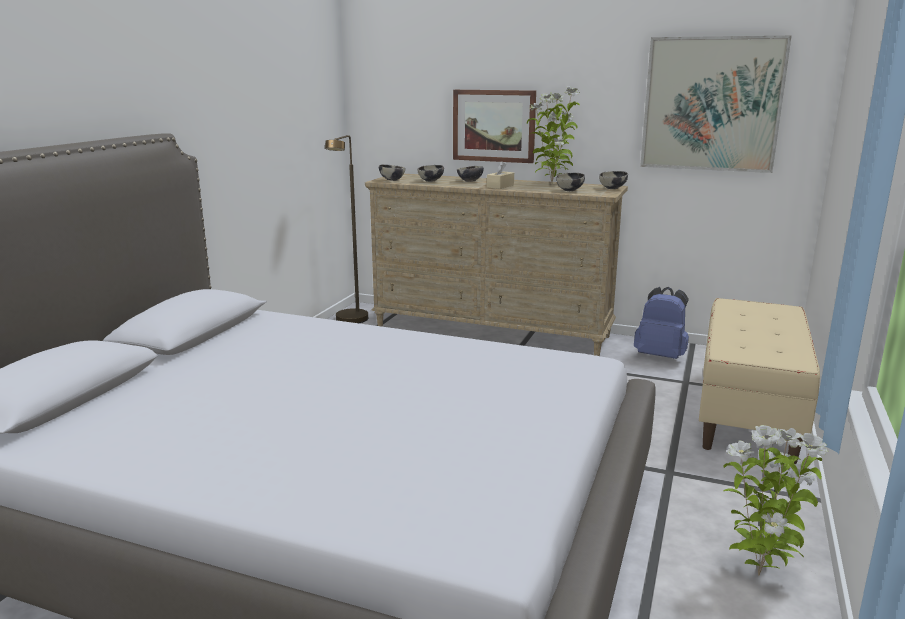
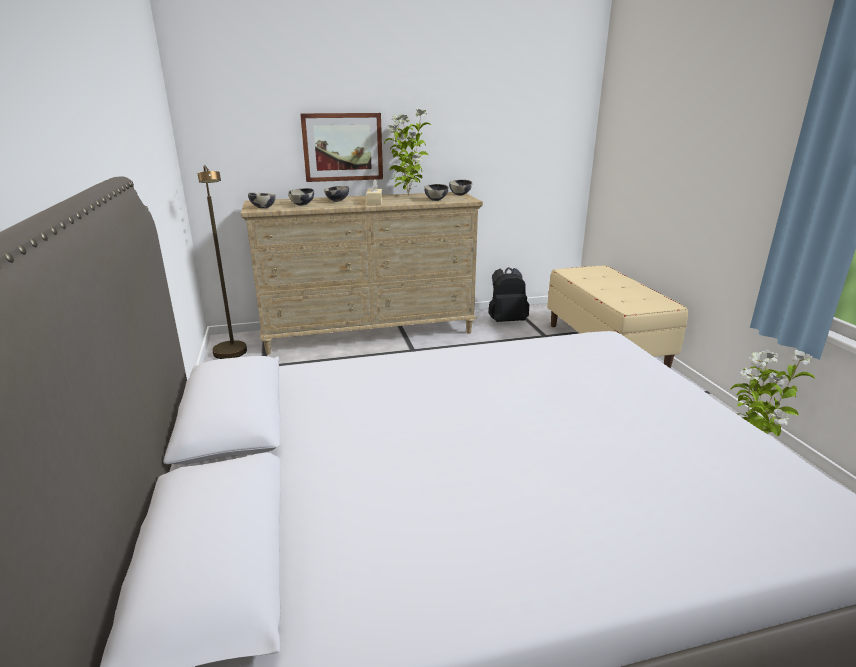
camera: 35 degrees left, 5 degrees up
(660, 356) = (506, 320): blue backpack -> black backpack
(711, 104) = (519, 121): picture -> none

